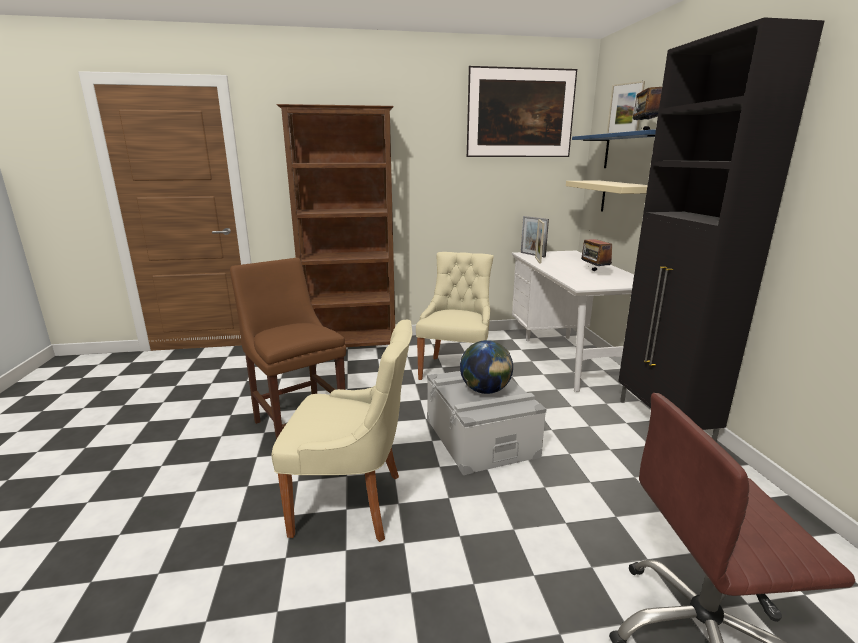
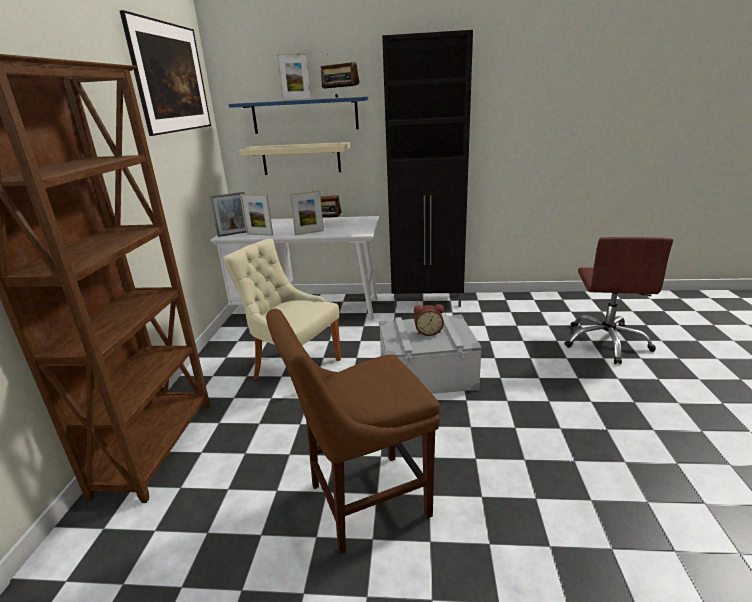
camera: 75 degrees left, 5 degrees up
(353, 503) = (516, 454): beige chair -> none
(485, 391) = (428, 332): globe -> alarm clock
(560, 271) = (309, 232): none -> picture frame

